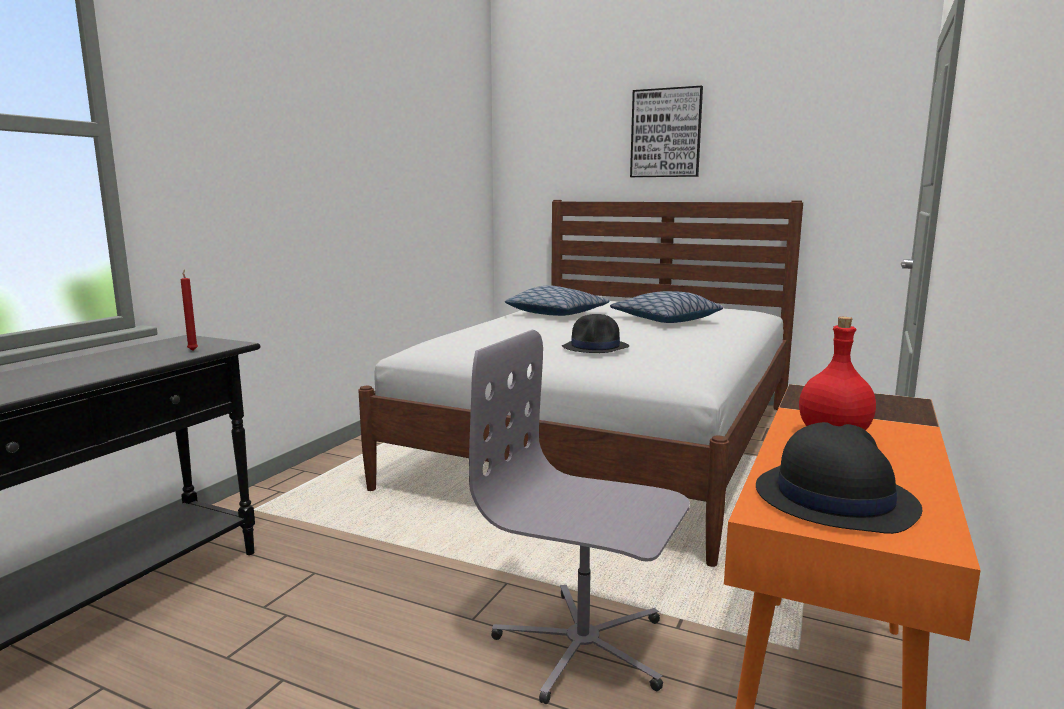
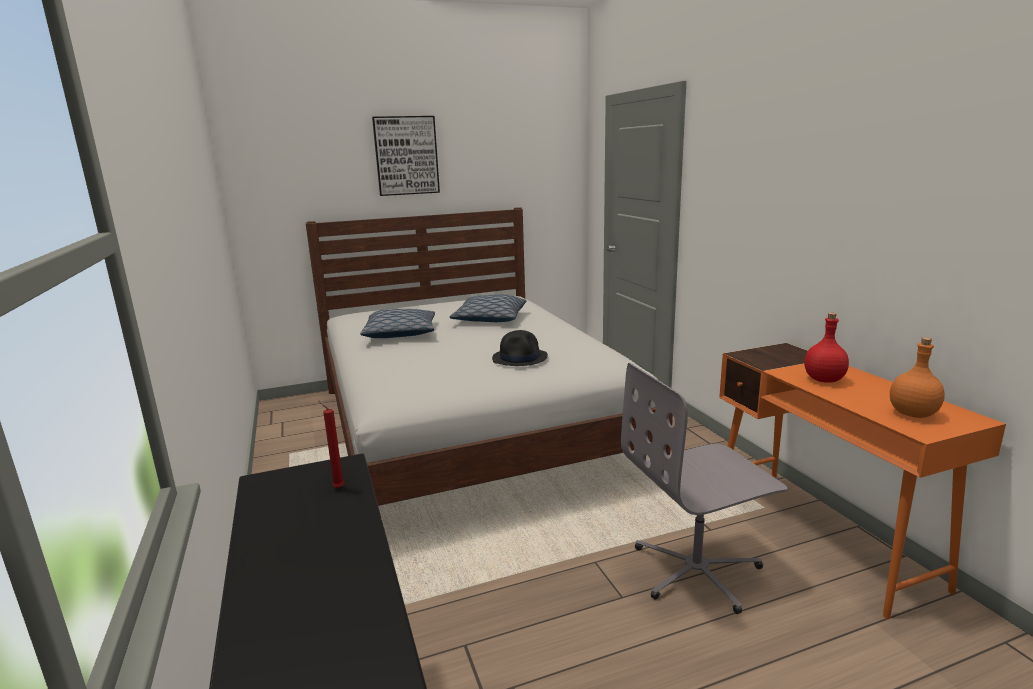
camera: 45 degrees left, 5 degrees up
(833, 498) = (912, 414): black hat -> orange bottle

